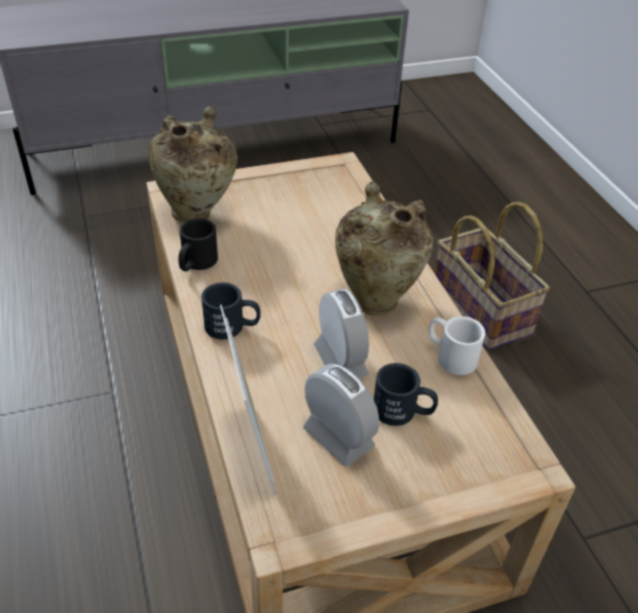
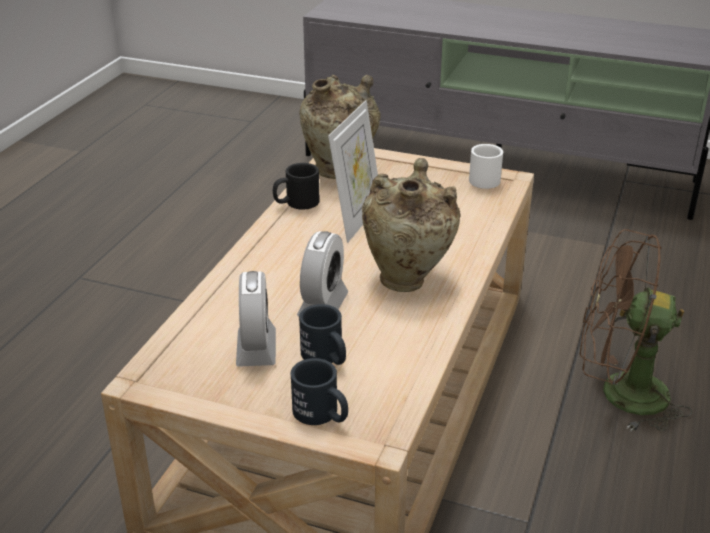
camera: 40 degrees right, 10 degrees down
(232, 326) = (270, 251): black mug -> black mug (322, 415)
(250, 448) = (187, 324): picture frame -> picture frame (356, 219)
(450, 355) = (415, 340): white mug -> white mug (482, 178)
(482, 310) = (619, 394): basket -> brown fan

